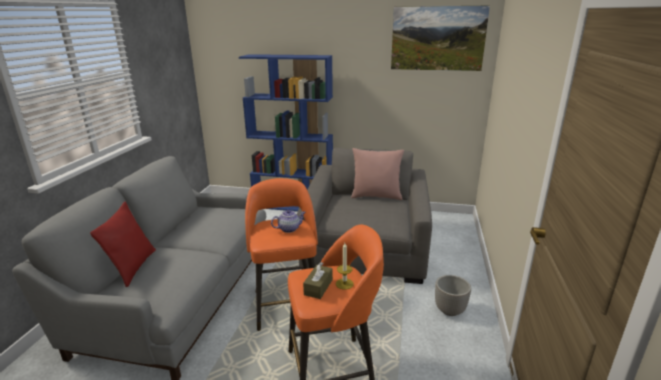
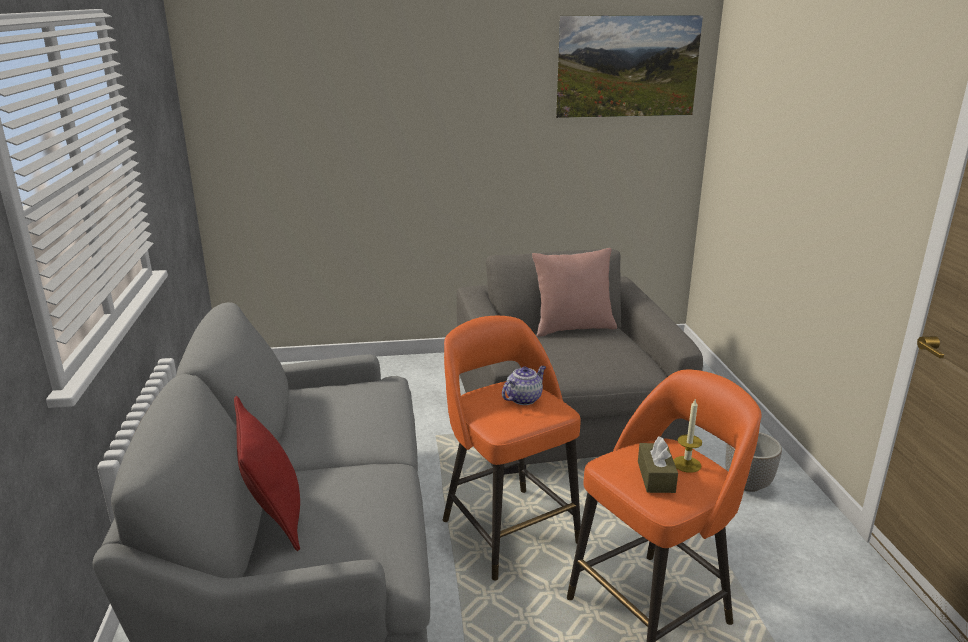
camera: 20 degrees left, 0 degrees up
(293, 206) = (397, 366): blue bookcase -> none

